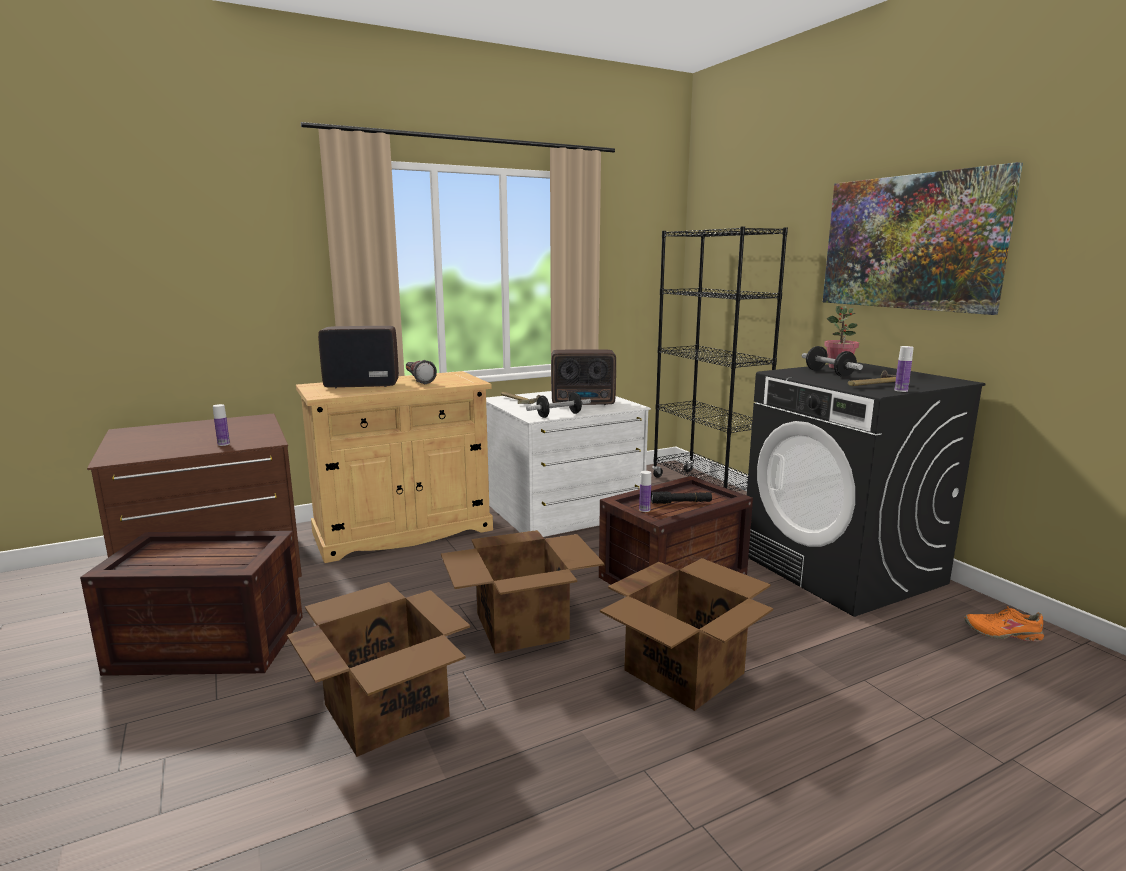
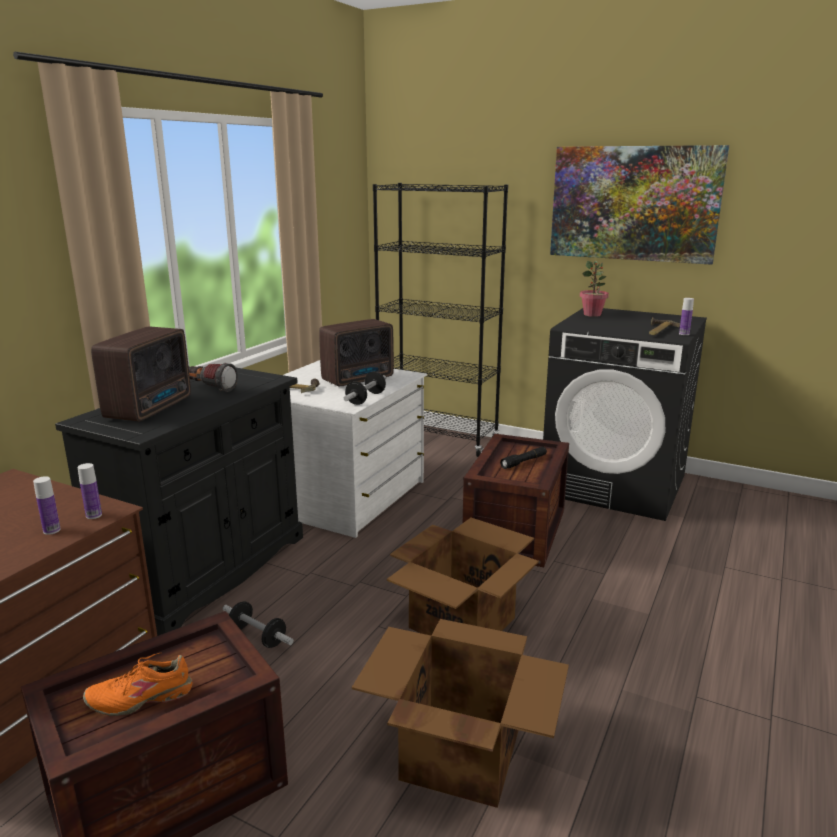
camera: 35 degrees left, 5 degrees up
(360, 385) = (152, 408): radio -> radio turned 150 degrees clockwise
(403, 532) = (207, 570): beige cabinet -> black cabinet
(644, 510) = (508, 477): bottle -> bottle (94, 515)
(685, 671) = (624, 608): cardboard box -> none
(829, 373) = (602, 322): dumbbell -> dumbbell (258, 636)
(1003, 633) = (748, 502): orange shoe -> orange shoe (141, 698)

